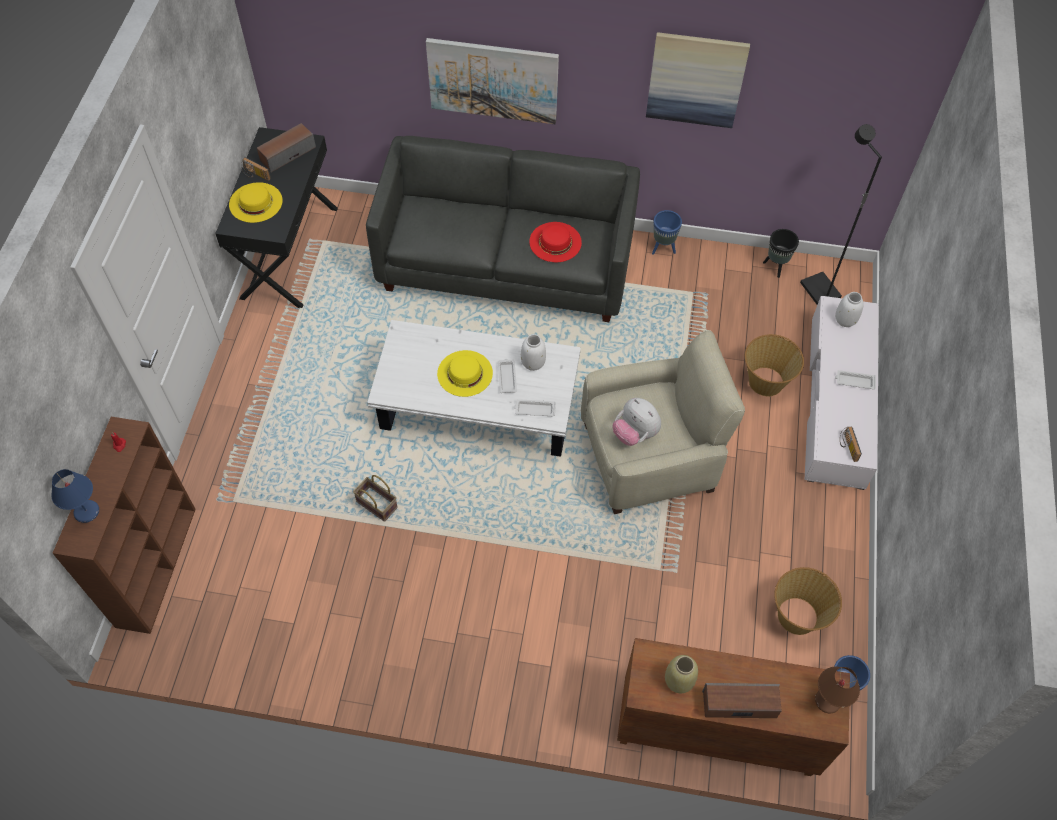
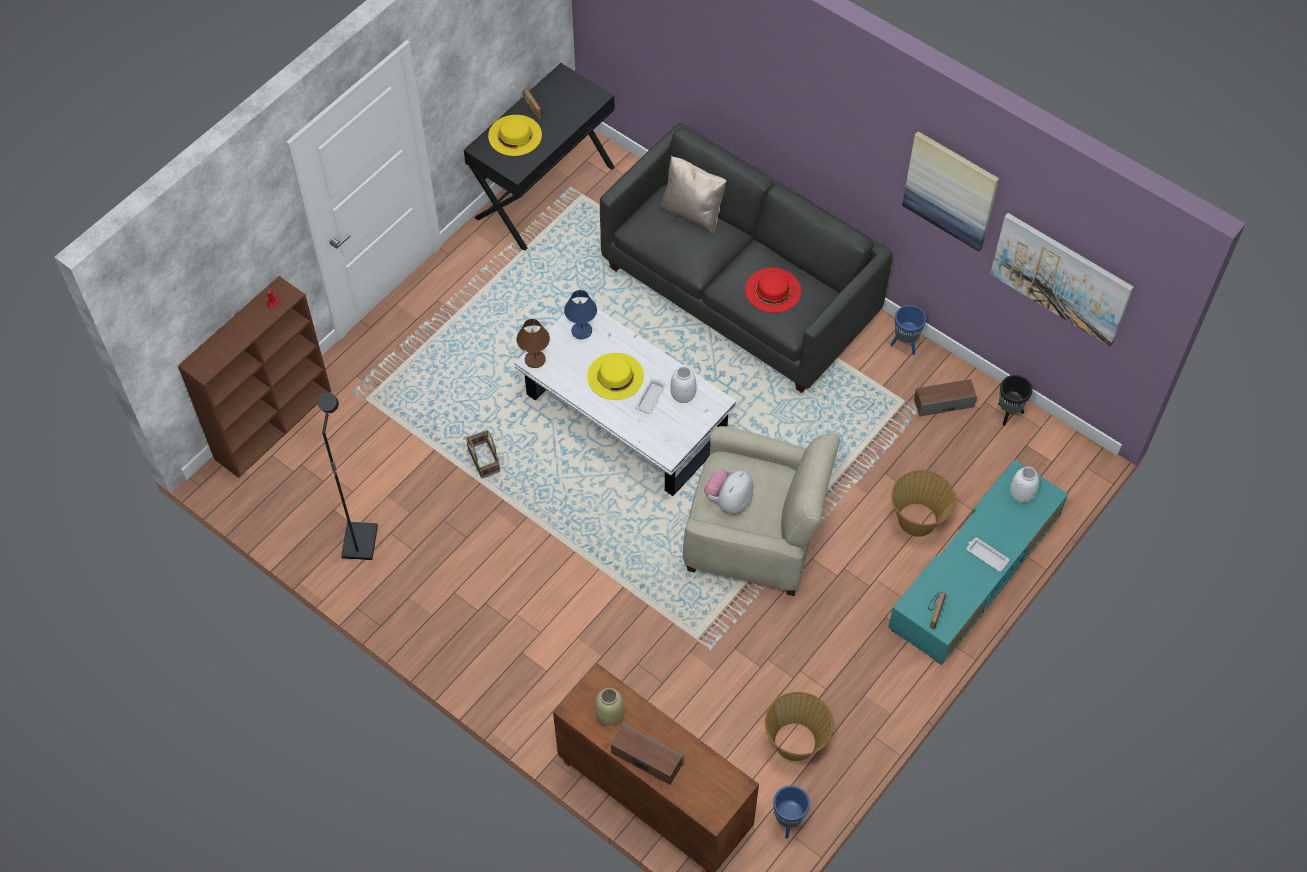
camera: 30 degrees right, 0 degrees up
(87, 512) = (219, 346): blue table lamp -> blue table lamp (581, 332)
(287, 154) = (570, 100): speaker -> speaker (943, 402)
(446, 208) = (692, 213): none -> beige pillow
(493, 80) = (773, 110): picture -> picture (1061, 278)
(534, 409) = (656, 437): white tray -> none
(635, 433) = (729, 500): plush toy -> plush toy turned 45 degrees clockwise
(819, 290) = (1036, 457): black floor lamp -> black floor lamp (359, 541)
(827, 700) = (722, 794): brown table lamp -> brown table lamp (534, 359)
(836, 401) = (975, 571): white tv stand -> turquoise tv stand

